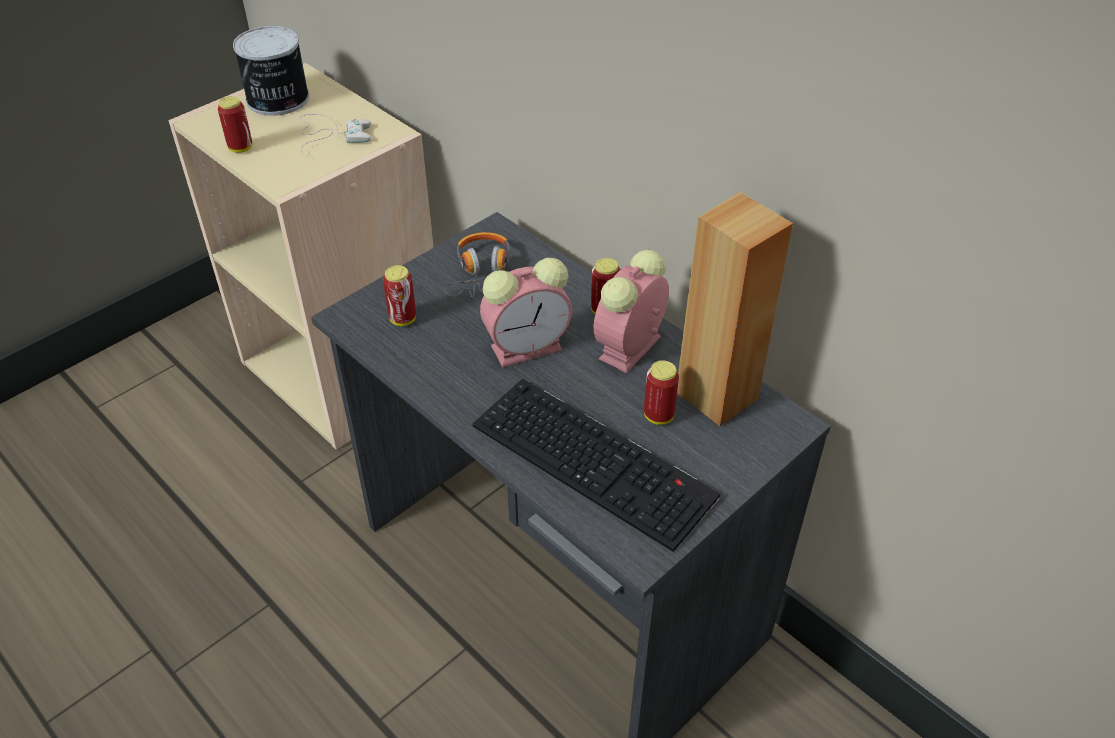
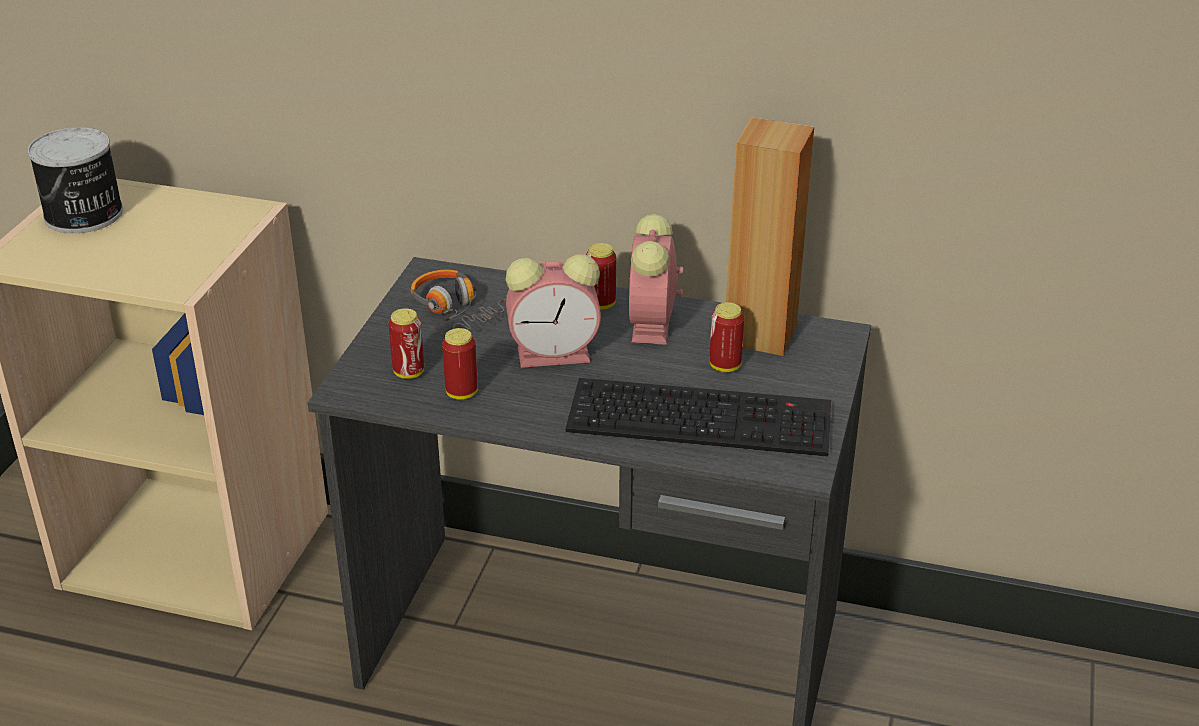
camera: 30 degrees left, 10 degrees down
(241, 148) = (90, 269): can -> can (461, 393)
(330, 134) = (183, 229): white game controller -> none
(529, 346) = (557, 354): alarm clock -> alarm clock turned 45 degrees clockwise

